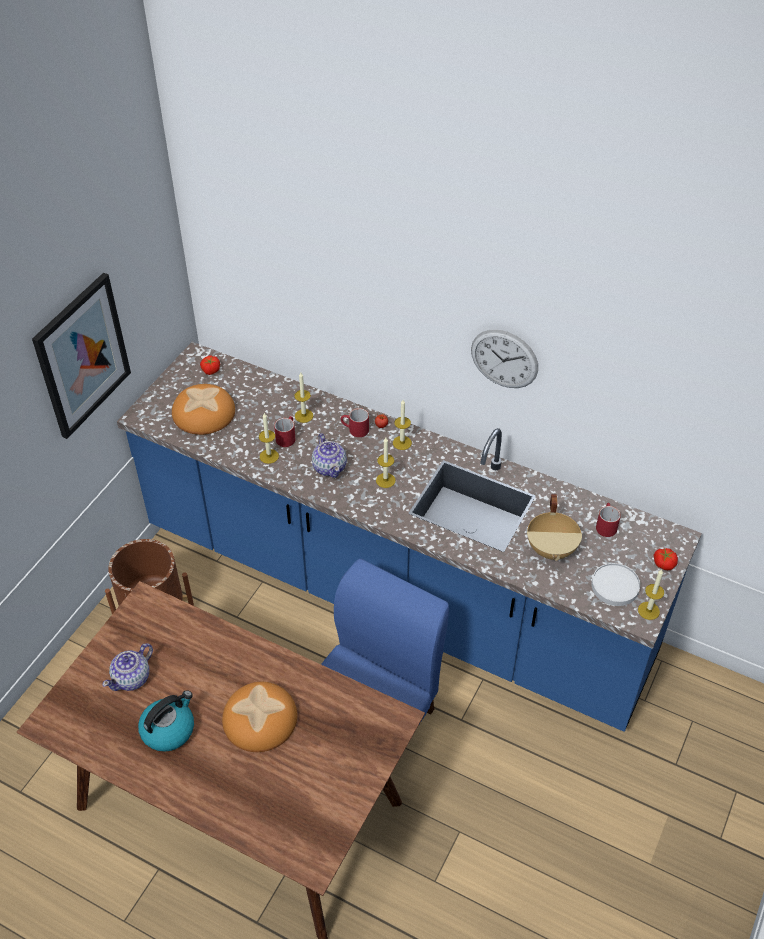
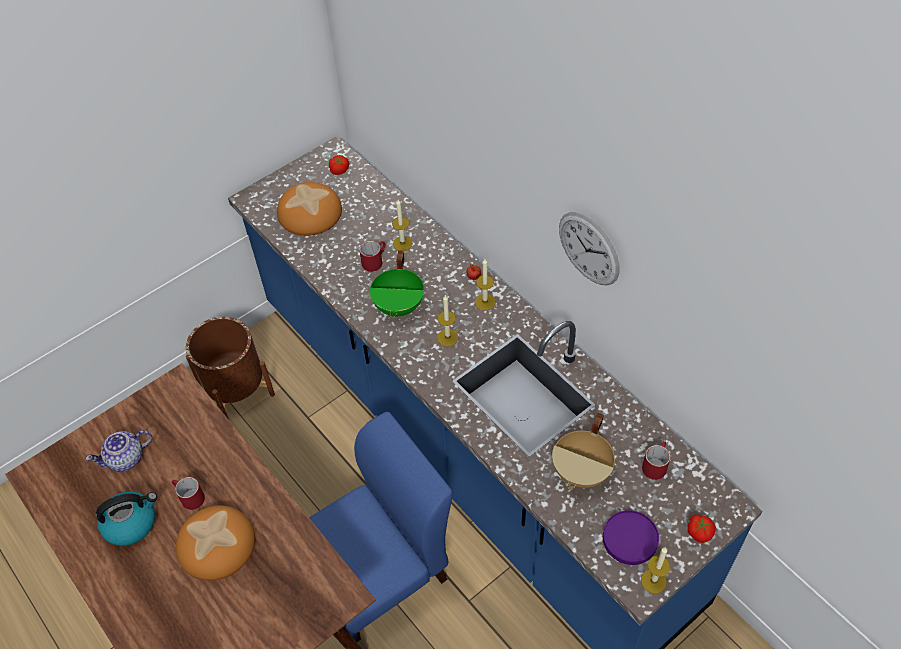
camera: 25 degrees right, 5 degrees up
(82, 355) = (179, 126): picture -> none
(269, 456) = (347, 276): candle -> none
(329, 467) = (400, 306): teapot -> green cooking pot
(355, 430) = (444, 274): red mug -> red mug (188, 497)
(615, 586) = (630, 538): white plate -> purple plate

